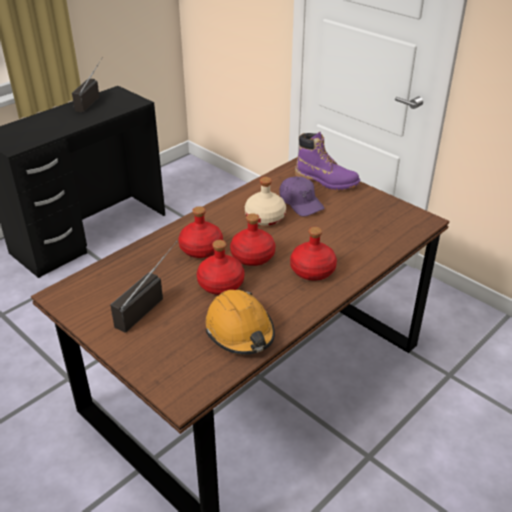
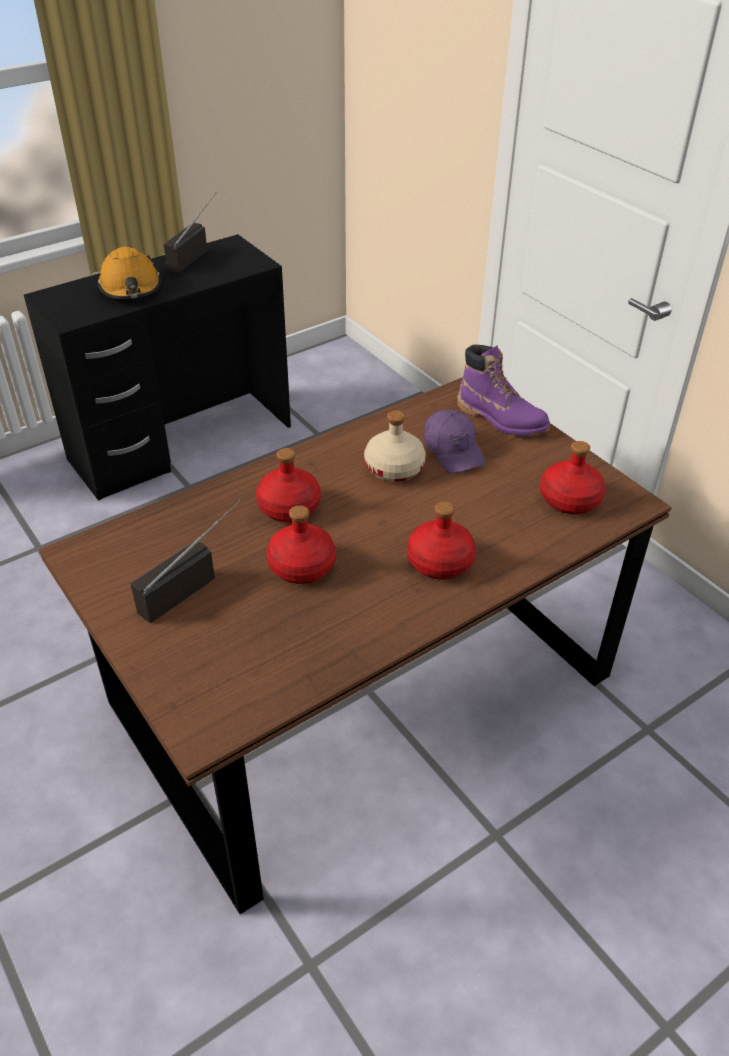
camera: 10 degrees right, 5 degrees up
(240, 331) = (309, 644): orange hard hat -> orange hard hat (131, 287)
(253, 256) = (359, 529): red bottle -> red bottle (570, 500)

